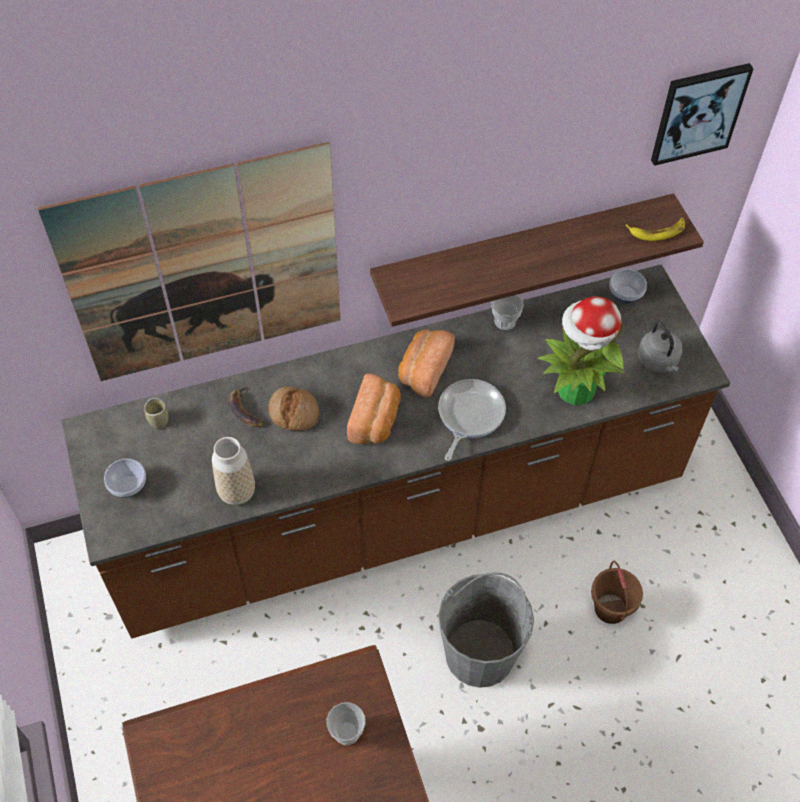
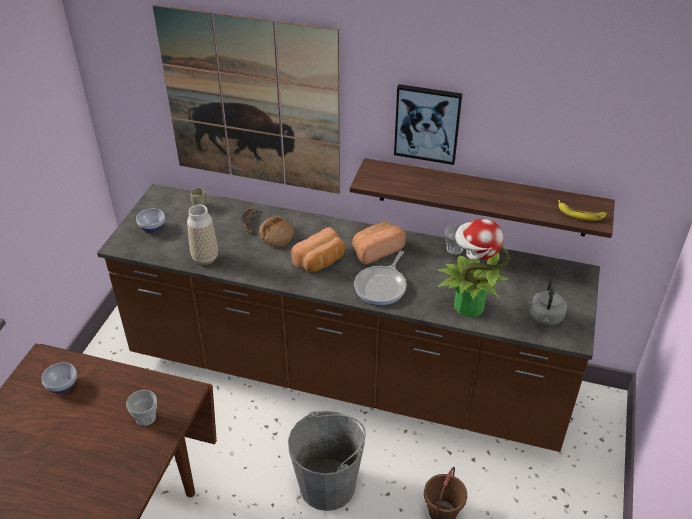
camera: 35 degrees right, 15 degrees down
(469, 415) = (382, 286): frying pan -> frying pan turned 150 degrees clockwise
(624, 295) = (554, 271): bowl -> bowl (61, 386)
(698, 113) = (637, 125): picture -> picture (427, 123)

